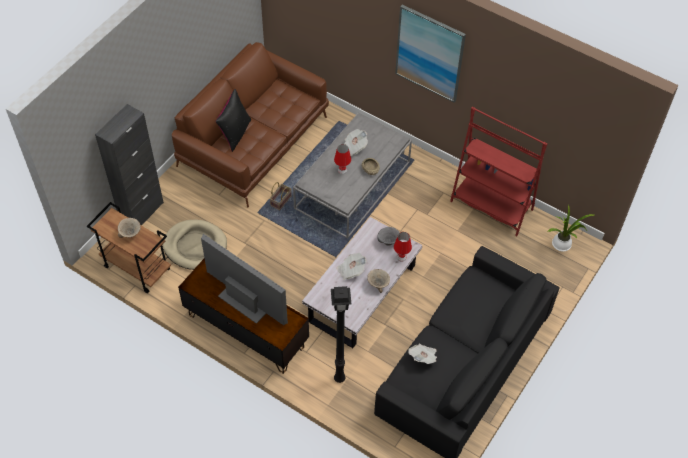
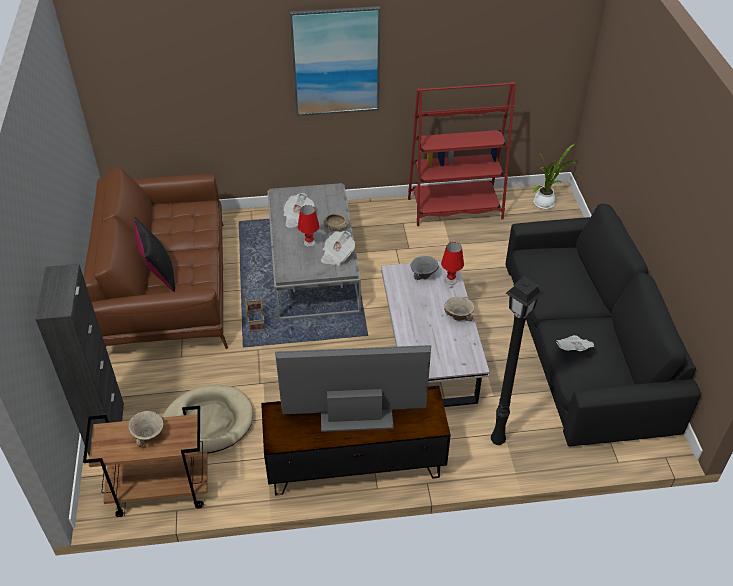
camera: 40 degrees left, 10 degrees down
(351, 270) = (418, 321): newspaper -> newspaper (337, 255)

